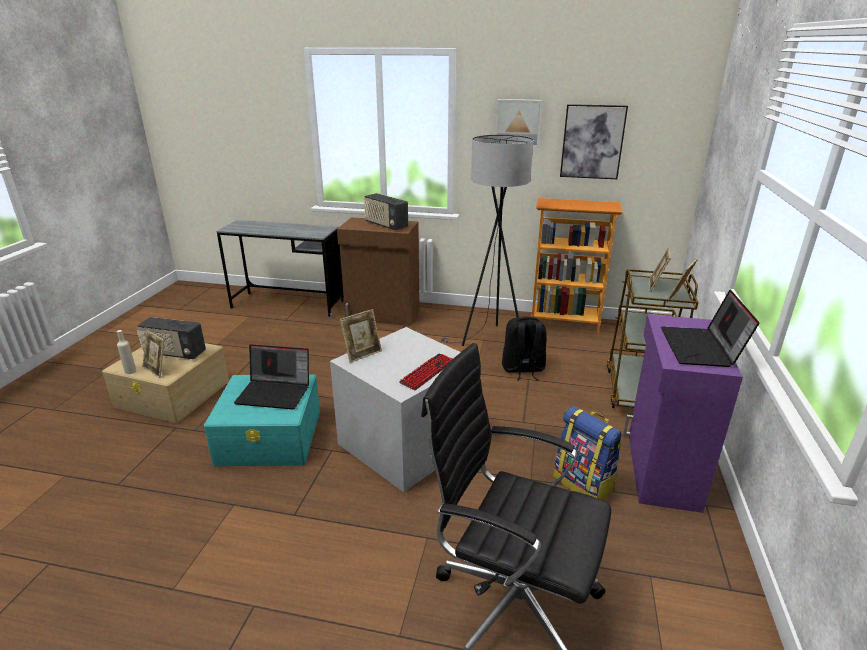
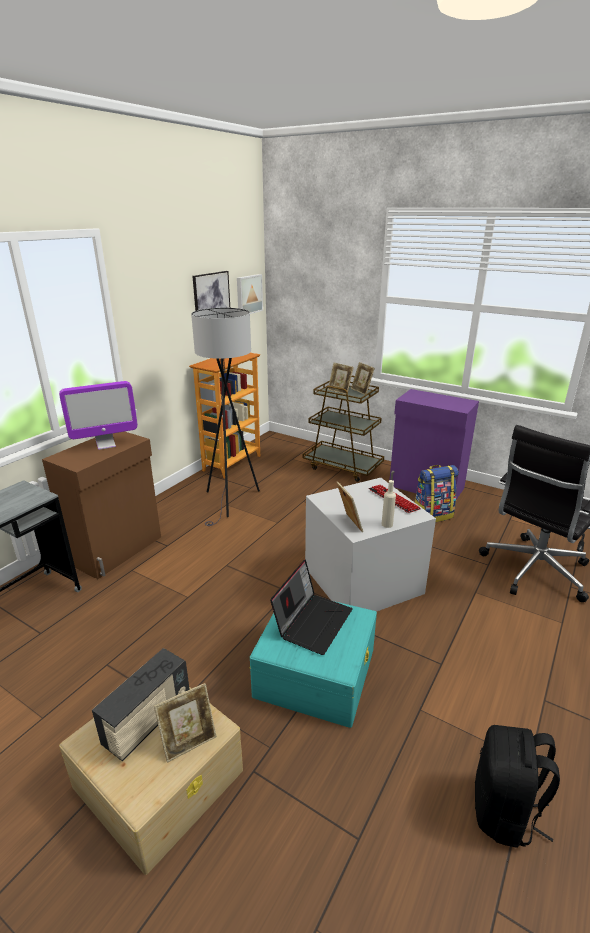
camera: 70 degrees left, 0 degrees up
(130, 371) = (171, 779): beige bottle -> beige bottle (387, 524)
(386, 225) = (106, 445): radio -> monitor
(518, 122) = (162, 299): picture -> picture (248, 294)
(522, 369) = (288, 499): black backpack -> black backpack (504, 811)
(701, 348) = (446, 400): laptop -> none

